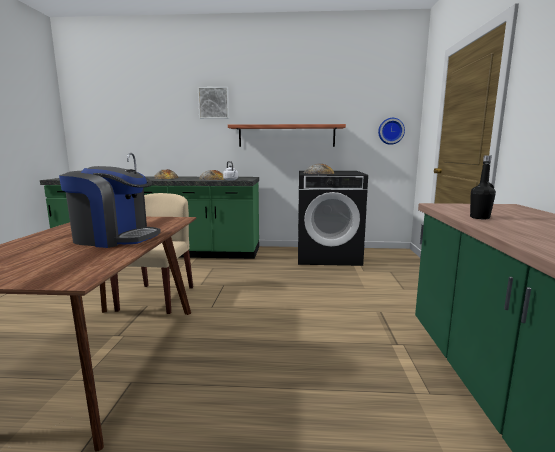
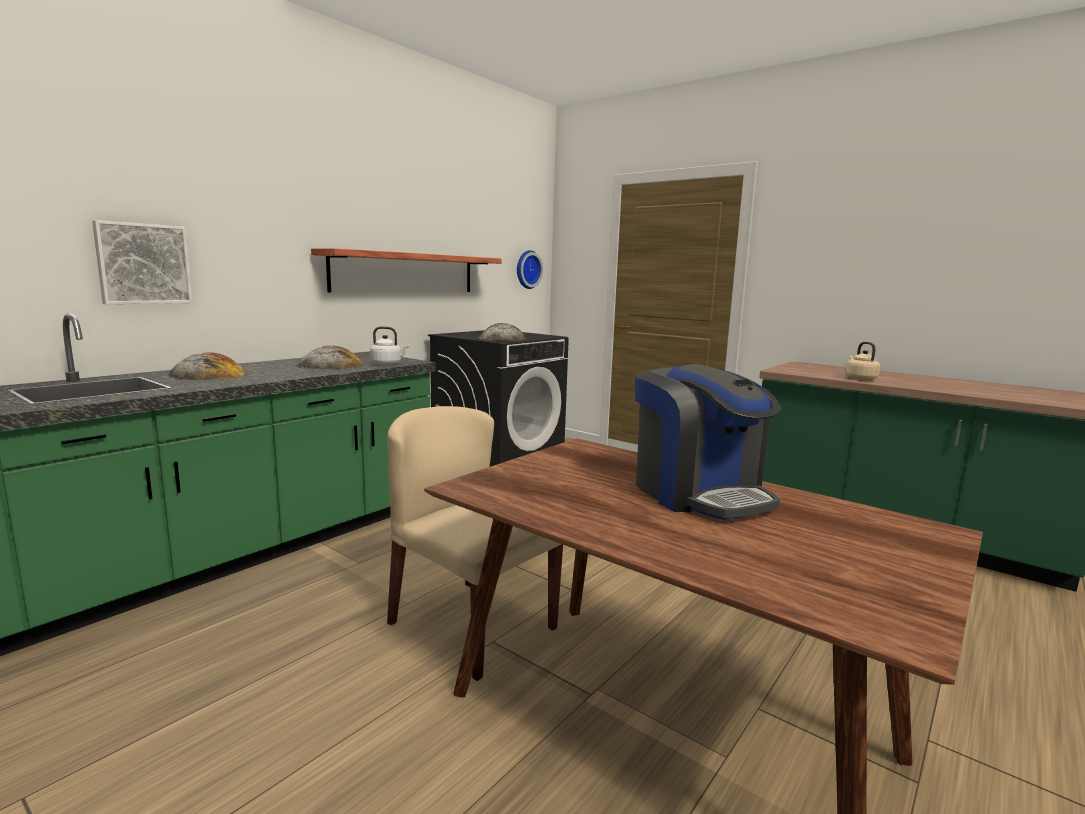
camera: 55 degrees left, 0 degrees up
(115, 238) = (698, 493): coffee machine -> coffee machine turned 105 degrees clockwise
(214, 103) = (272, 195): picture -> picture (143, 264)
(479, 218) = (859, 378): black bottle -> beige kettle

